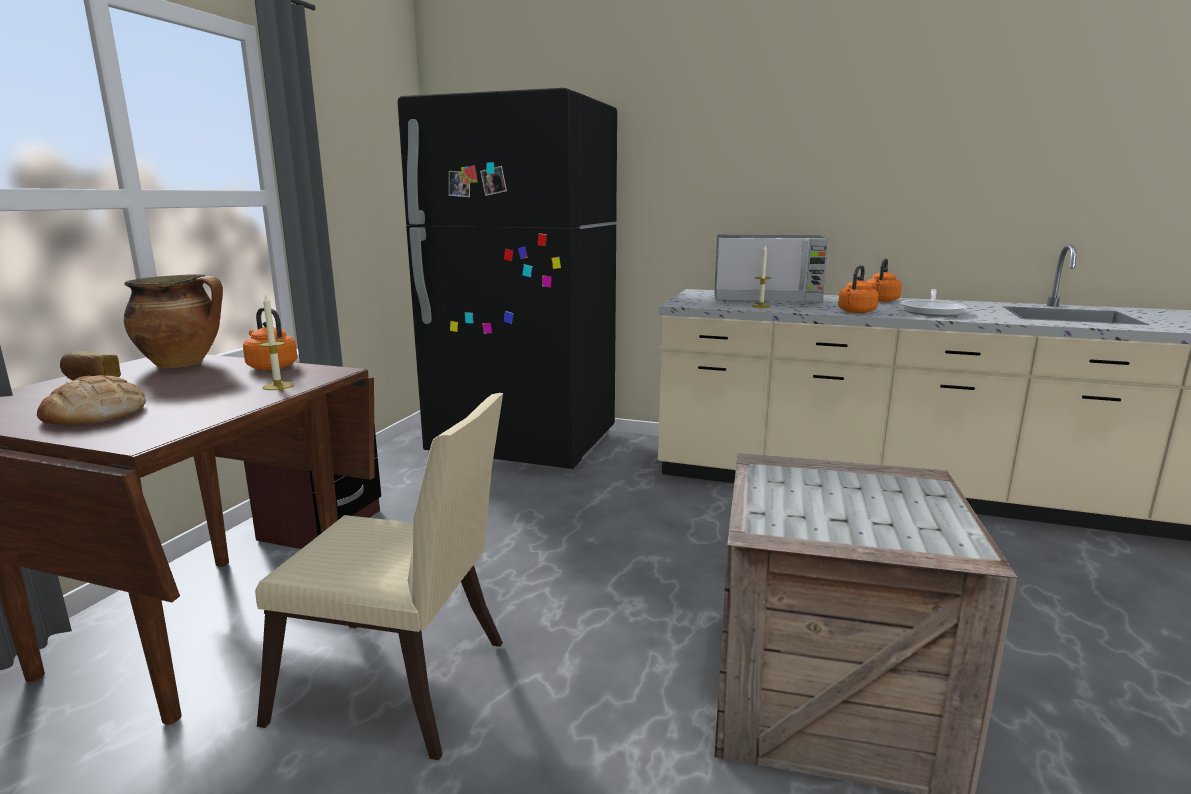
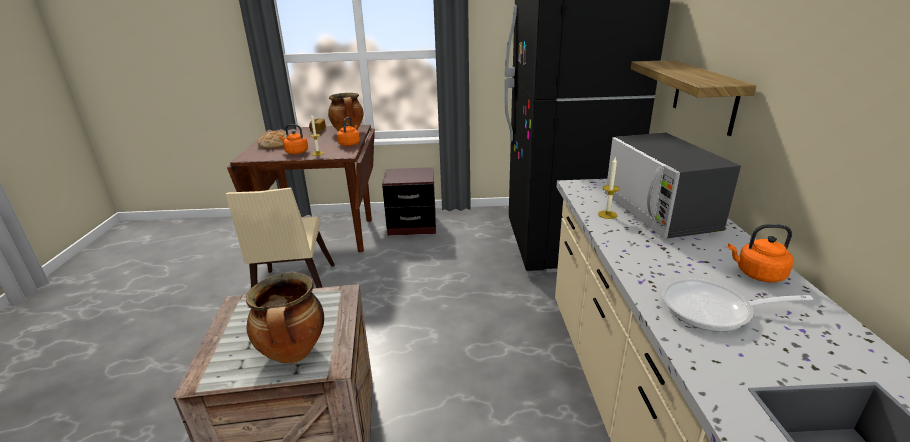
camera: 70 degrees right, 10 degrees up
(702, 204) = (704, 96): none -> shelf
(855, 312) = (635, 261): orange kettle -> orange kettle (295, 152)
(903, 495) = (294, 353): none -> cooking pot

